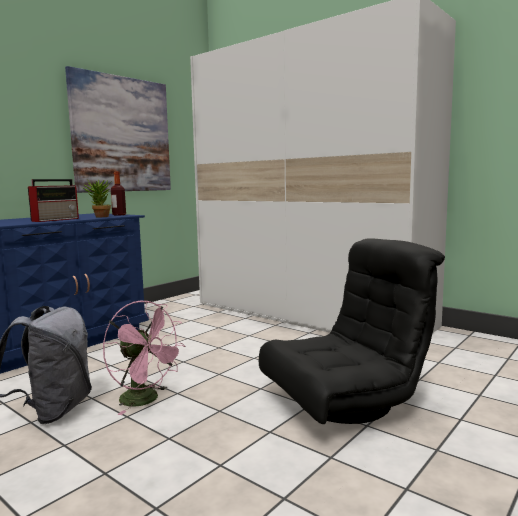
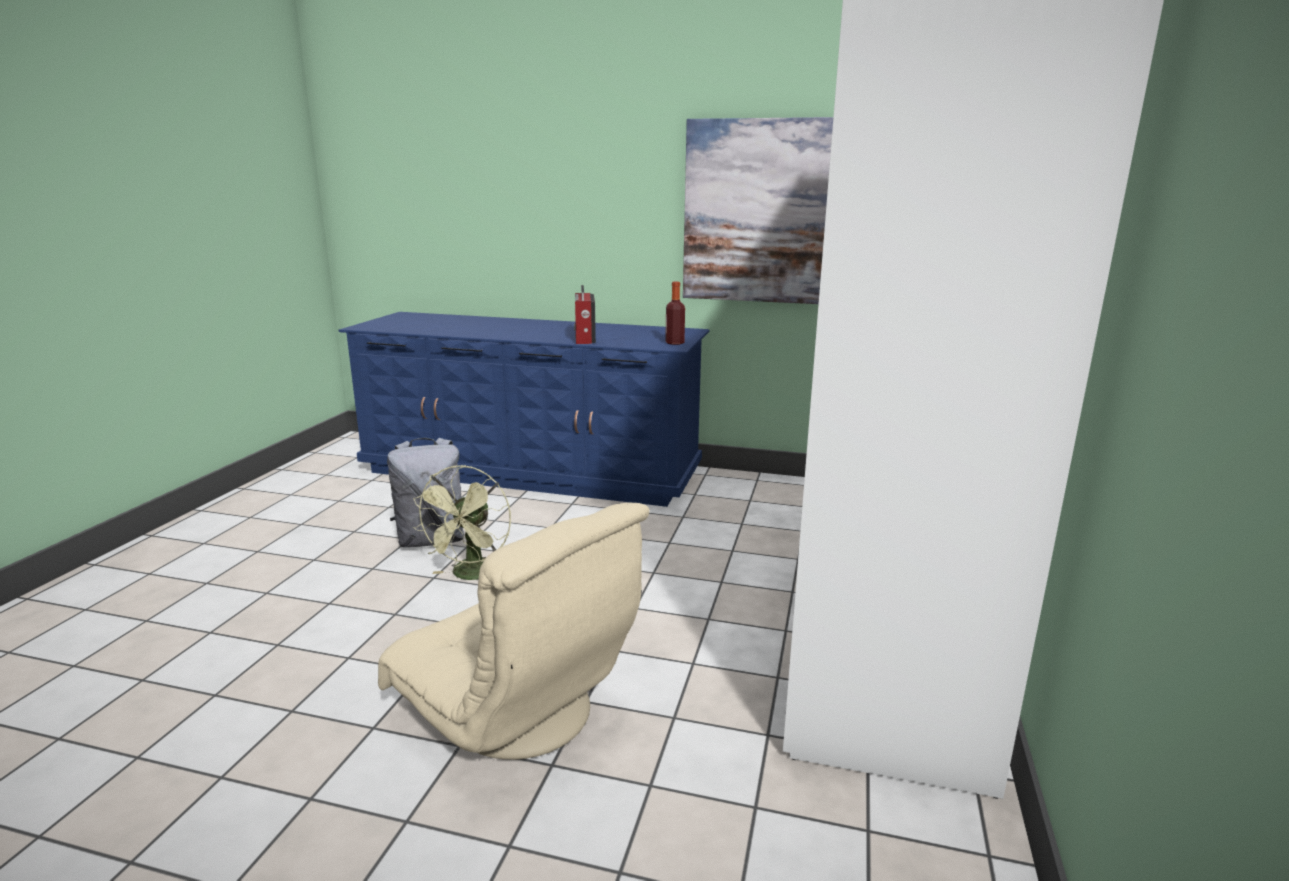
camera: 65 degrees right, 10 degrees up
(56, 220) = (584, 338): radio -> radio turned 75 degrees clockwise
(99, 217) = (635, 343): potted plant -> none
(146, 400) = (472, 575): pink fan -> green fan
(345, 403) = (518, 716): black armchair -> beige armchair

